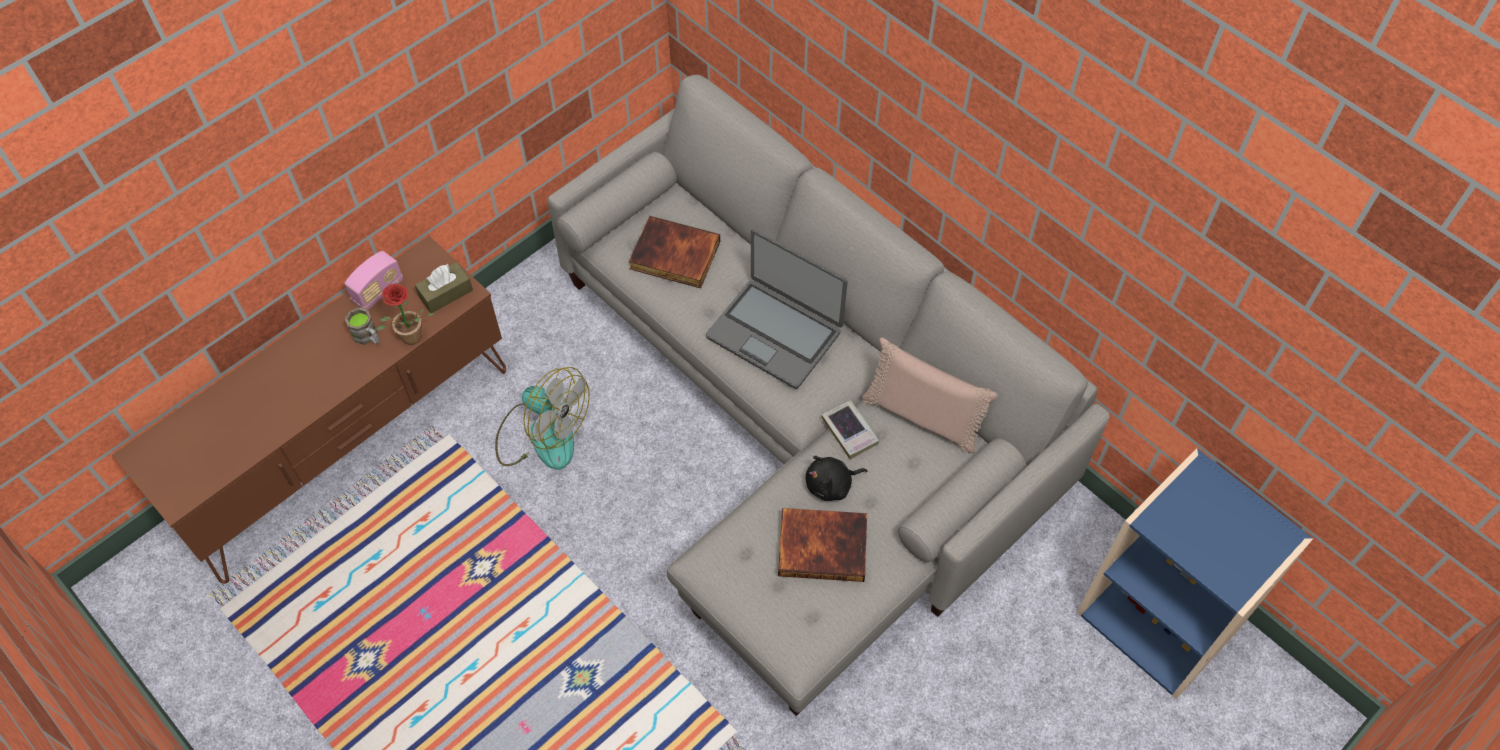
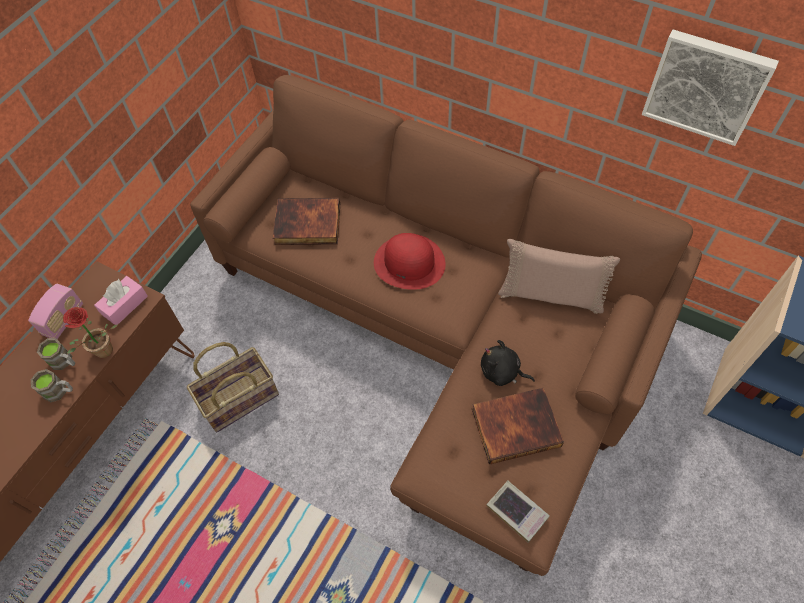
camera: 15 degrees left, 0 degrees up
(356, 367) = (60, 391): none -> brown mug
(446, 293) = (124, 305): brown tissue box -> pink tissue box
(542, 434) = (239, 398): fan -> basket
(775, 333) = (409, 262): laptop -> red hat
(804, 427) = (444, 331): grey sofa -> brown sofa
(831, 485) = (502, 372): black plush toy -> black plush toy turned 60 degrees clockwise
(850, 431) = (499, 324): book -> book (517, 512)
(1107, 233) = (706, 86): none -> picture

